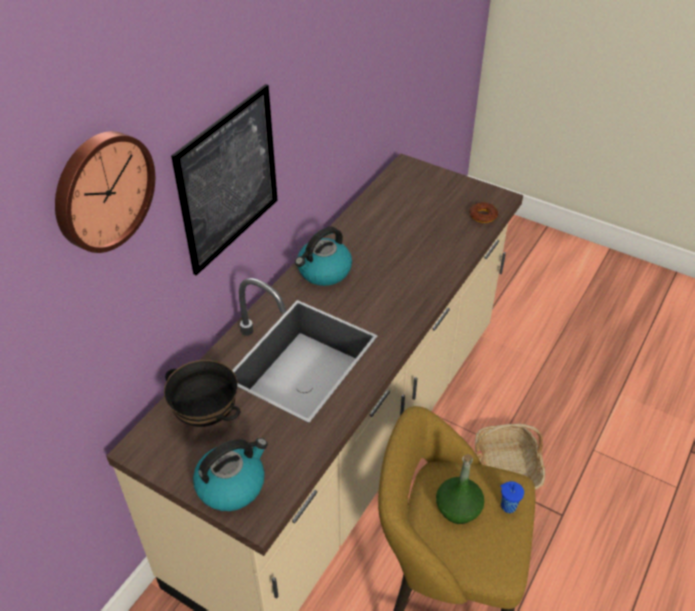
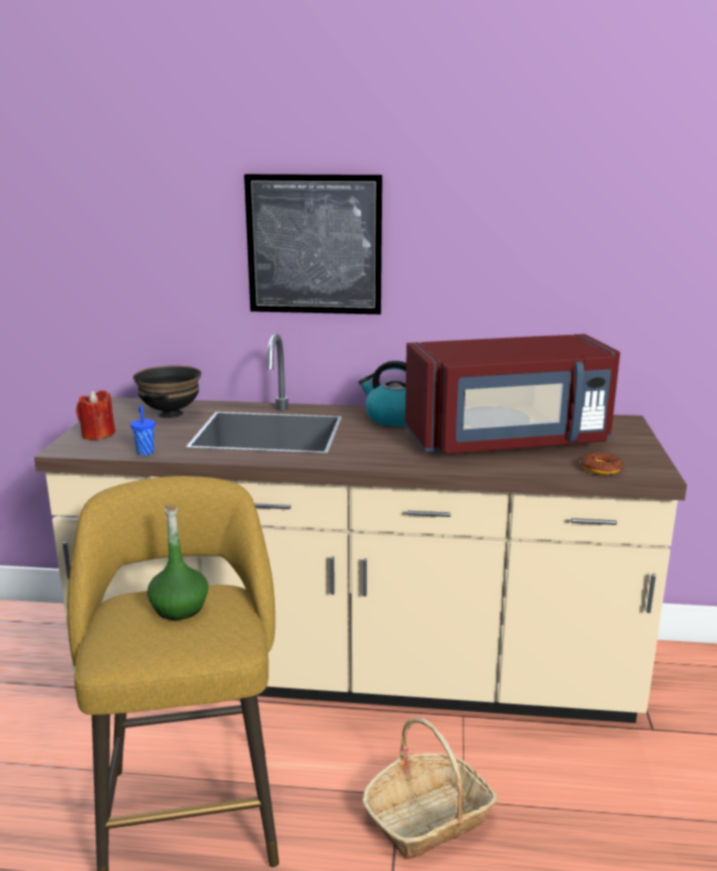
camera: 65 degrees right, 25 degrees down
(102, 190) = (167, 159): wall clock -> none
(232, 484) = (98, 435): kettle -> red candle
(412, 234) = (508, 441): none -> red microwave
(507, 506) = (199, 641): blue cup -> blue cup (145, 452)

